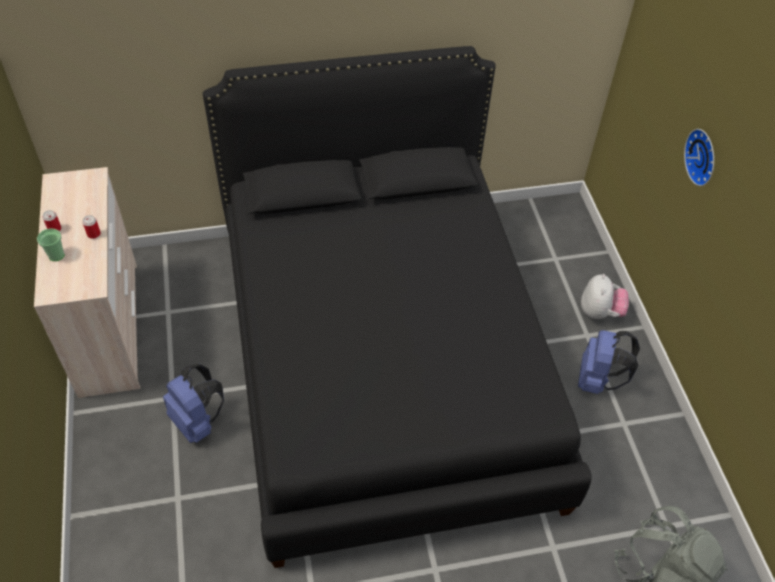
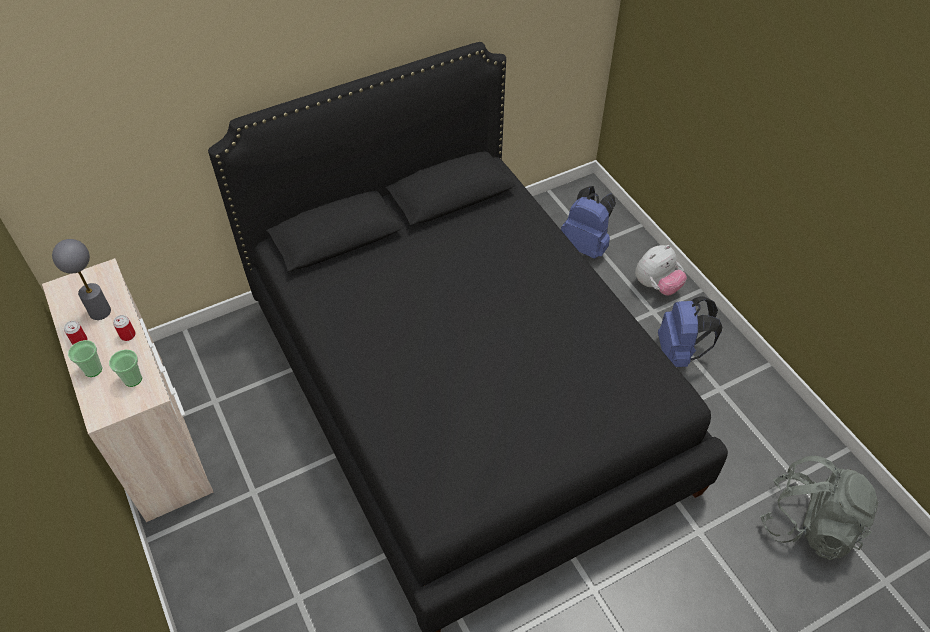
camera: 15 degrees left, 0 degrees up
(79, 209) = (100, 311): none -> grey table lamp
(84, 271) = (133, 379): none -> cup
(197, 421) = (290, 510): blue backpack -> blue backpack (586, 245)
(600, 312) = (656, 286): plush toy -> plush toy turned 60 degrees clockwise
(703, 157) = (747, 103): wall clock -> none

